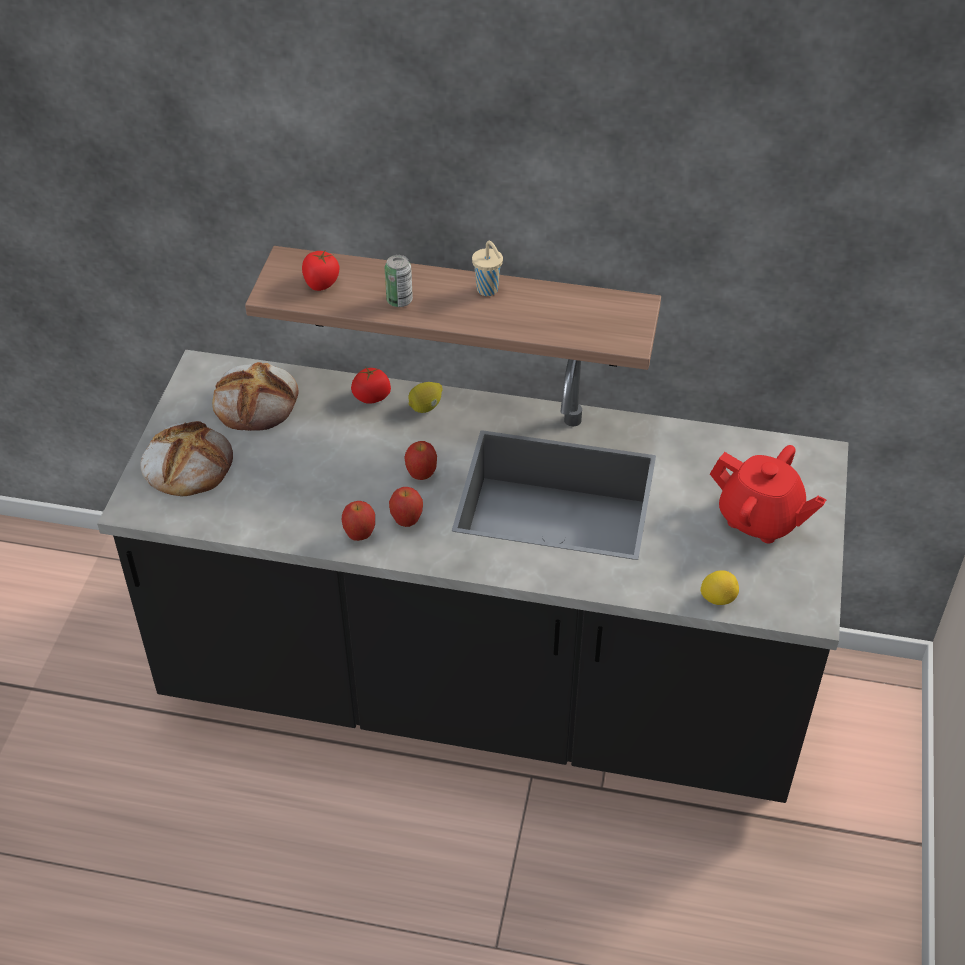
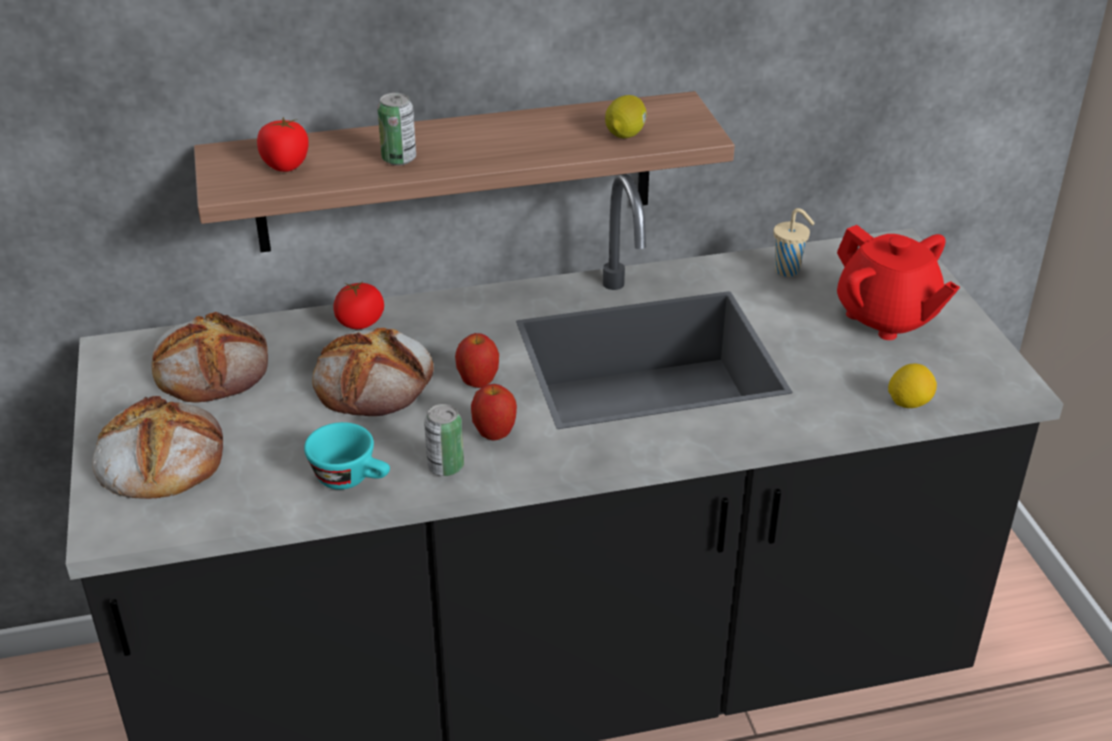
camera: 25 degrees left, 10 degrees down
(295, 523) = (352, 479): none -> turquoise cup
(354, 449) = (374, 380): none -> bread
(359, 535) = (445, 467): apple -> can
(425, 407) = (434, 316): lemon -> lemon (626, 134)
(488, 290) = (499, 127): beige cup -> beige cup (788, 271)
(760, 519) = (886, 317): red teapot -> red teapot turned 45 degrees clockwise

